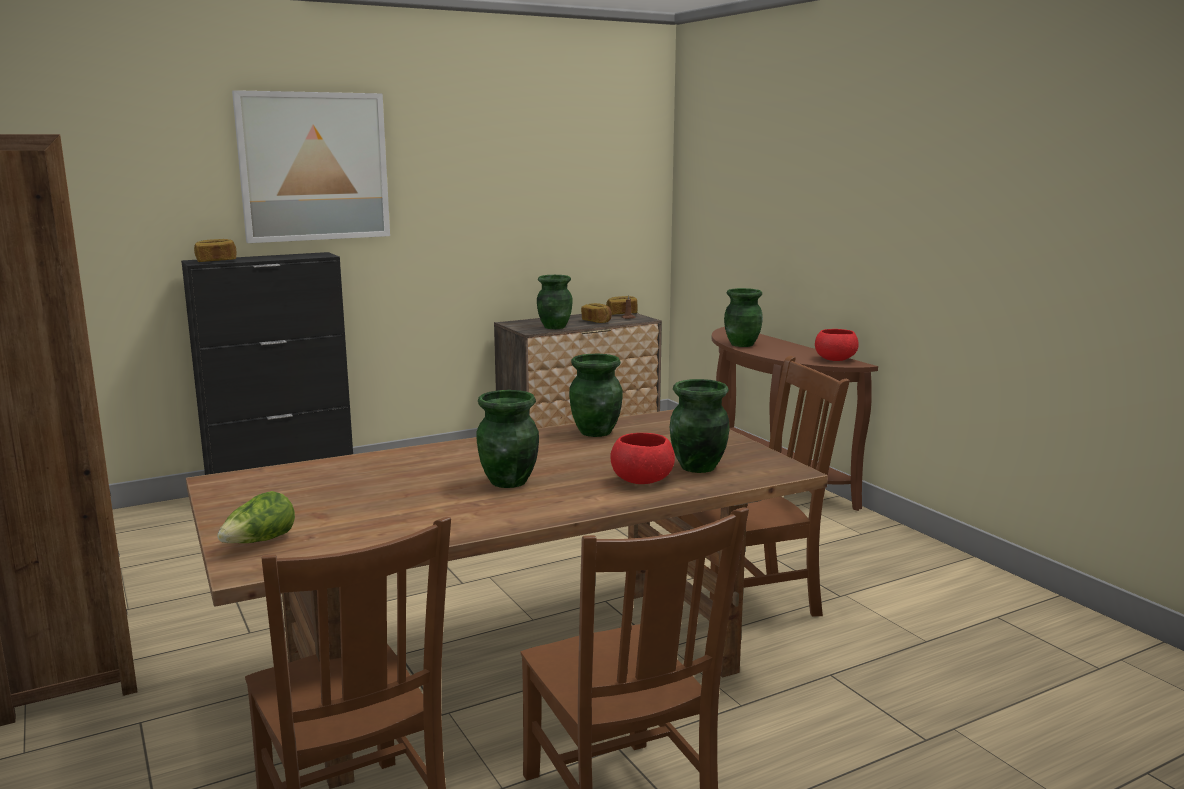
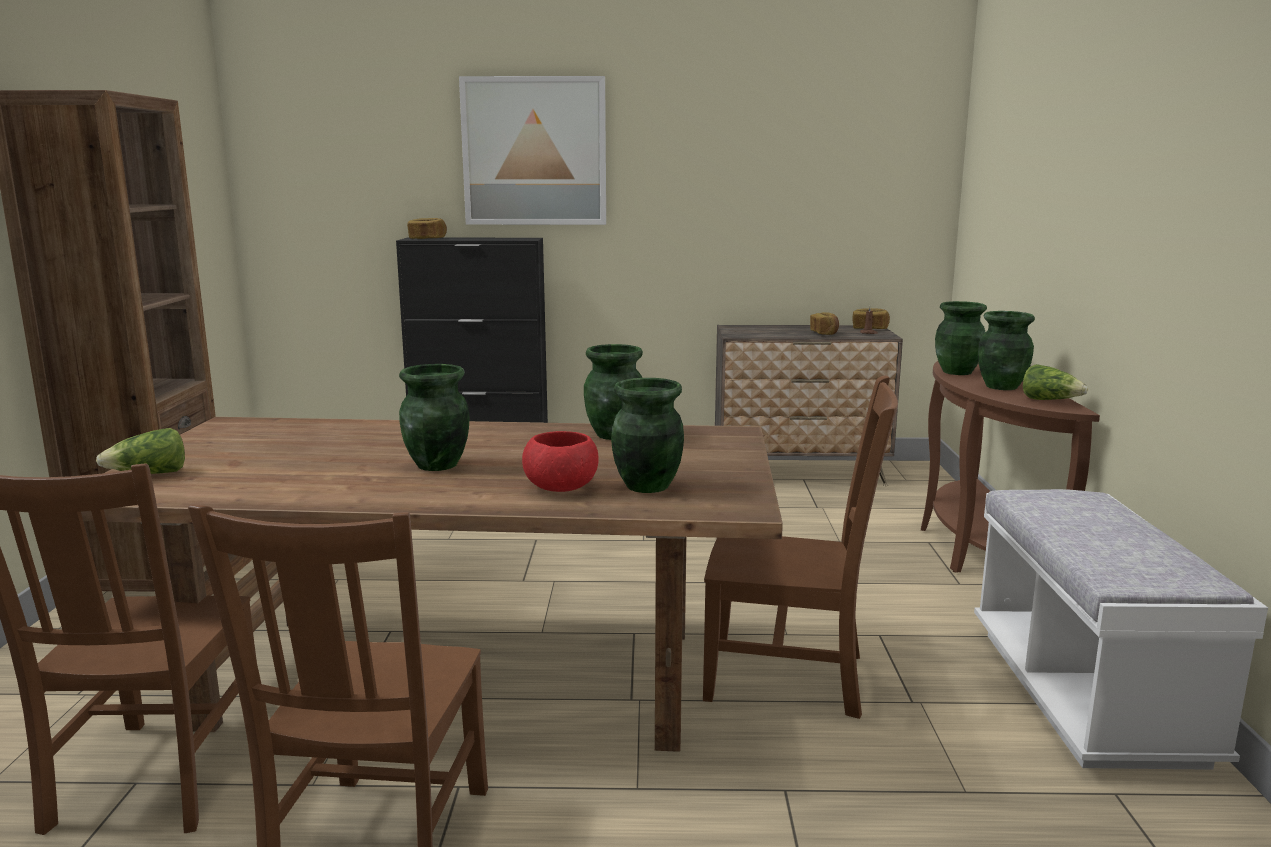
camera: 30 degrees right, 0 degrees up
(554, 327) = (767, 334): green vase -> green vase (1001, 386)
(835, 359) = (1050, 401): red bowl -> lettuce
(925, 563) = (1085, 694): none -> white bench

